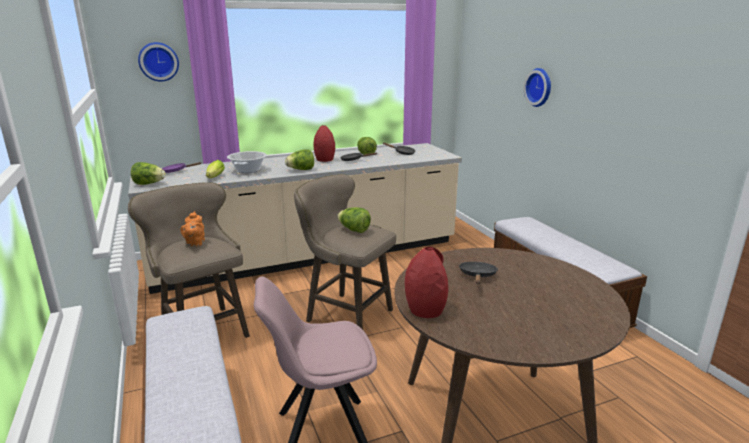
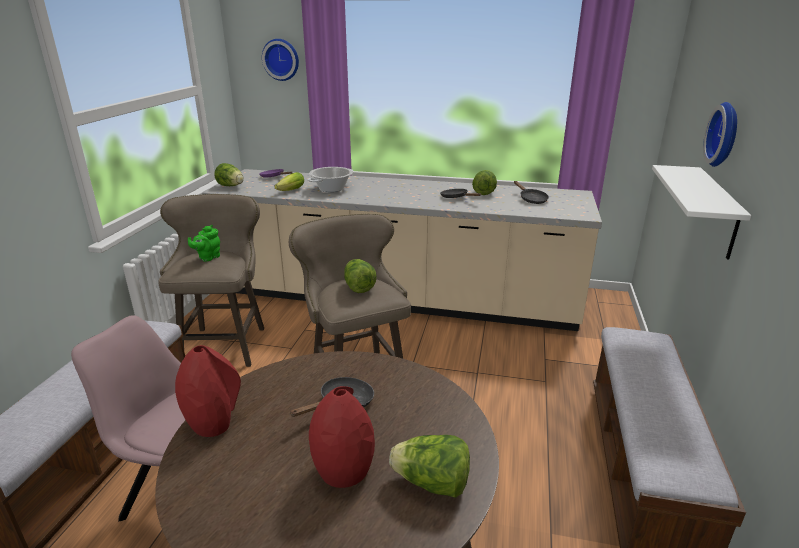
camera: 35 degrees right, 5 degrees up
(195, 243) = (208, 257): orange teapot -> green teapot
(301, 170) = (380, 199): lettuce -> lettuce (432, 484)
(324, 160) = (425, 191): red vase -> red vase (342, 470)
(546, 132) = (716, 212): none -> white shelf

